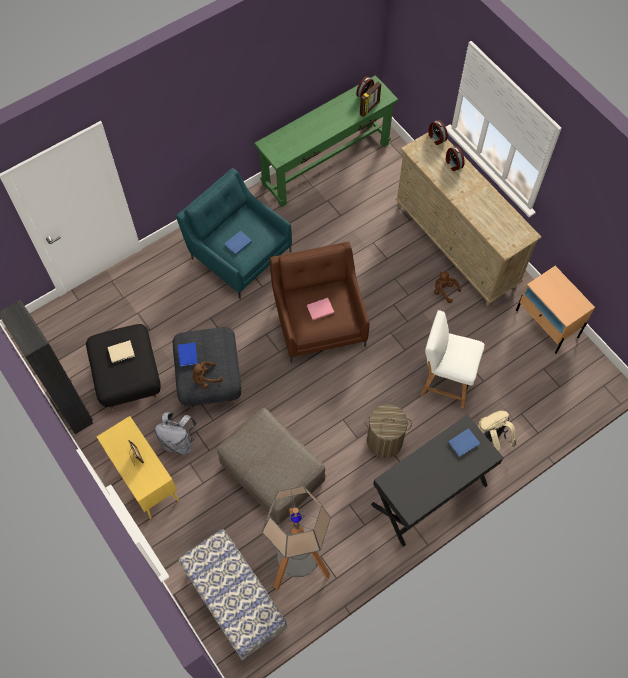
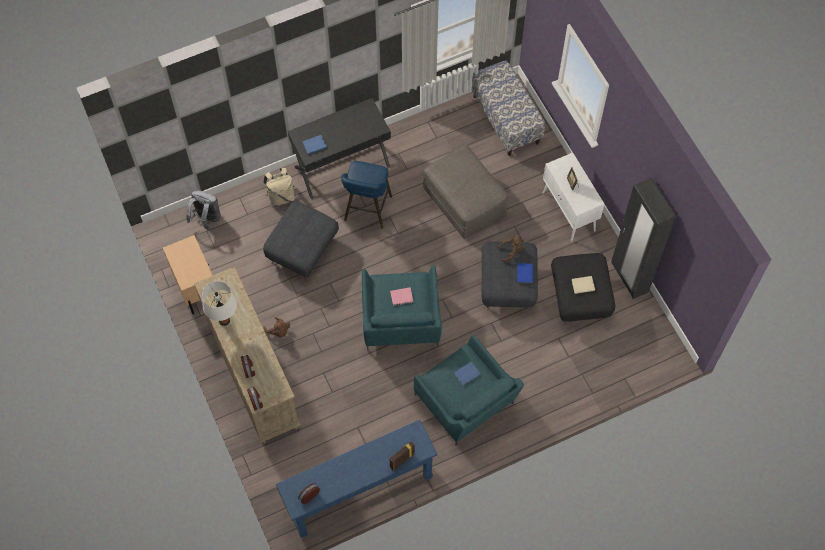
camera: 170 degrees left, 0 degrees up
(145, 479) = (569, 212): yellow cabinet -> white cabinet
(178, 442) = (539, 237): grey backpack -> grey backpack (206, 219)
(299, 566) = (454, 133): floor lamp -> none
(319, 320) = (400, 322): brown armchair -> turquoise armchair
(326, 164) = (359, 491): green console table -> blue console table
(370, 108) = (308, 476): picture frame -> picture frame (402, 460)
(384, 441) = (367, 211): laundry basket -> blue stool
(444, 380) = (303, 251): white chair -> grey ottoman
(494, 205) = (224, 320): none -> white table lamp

